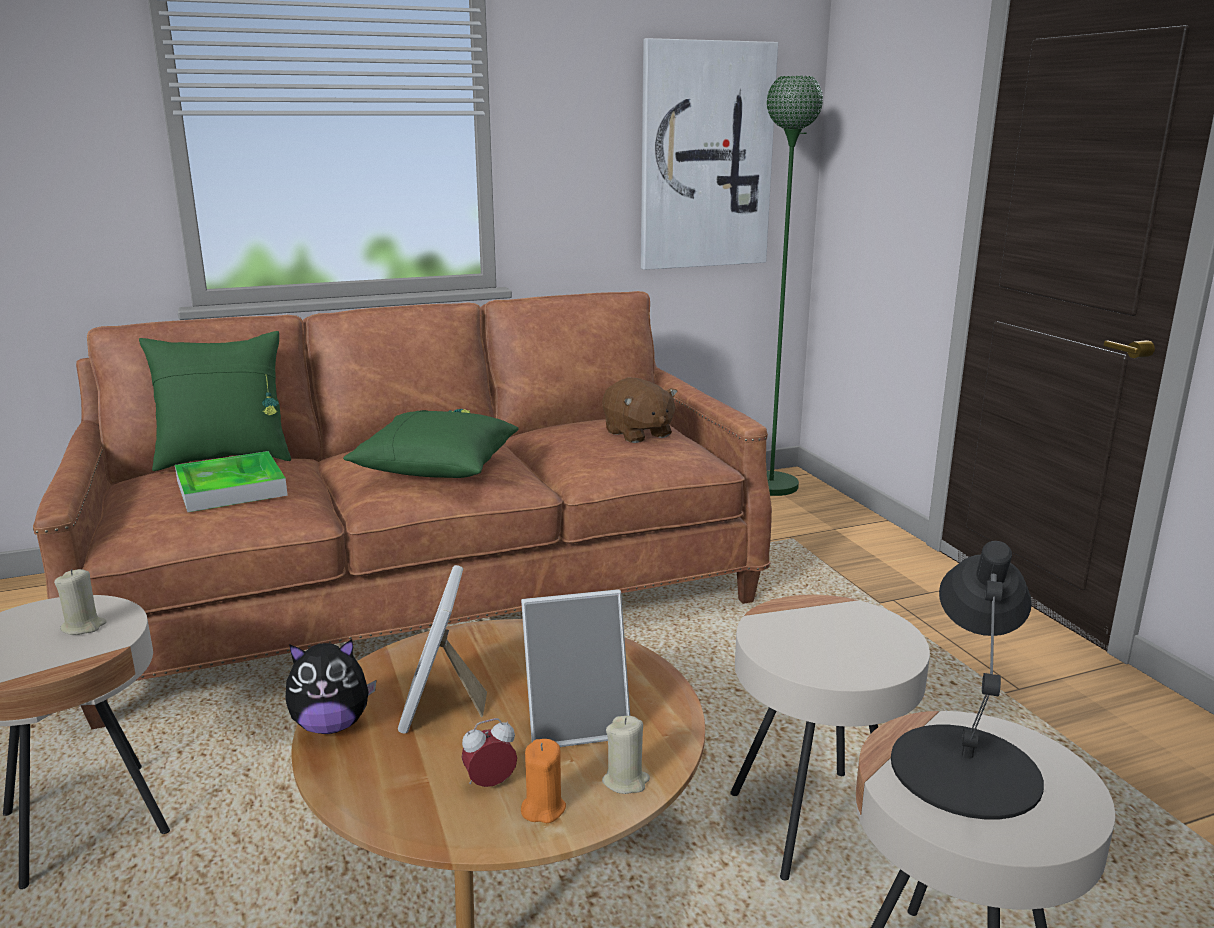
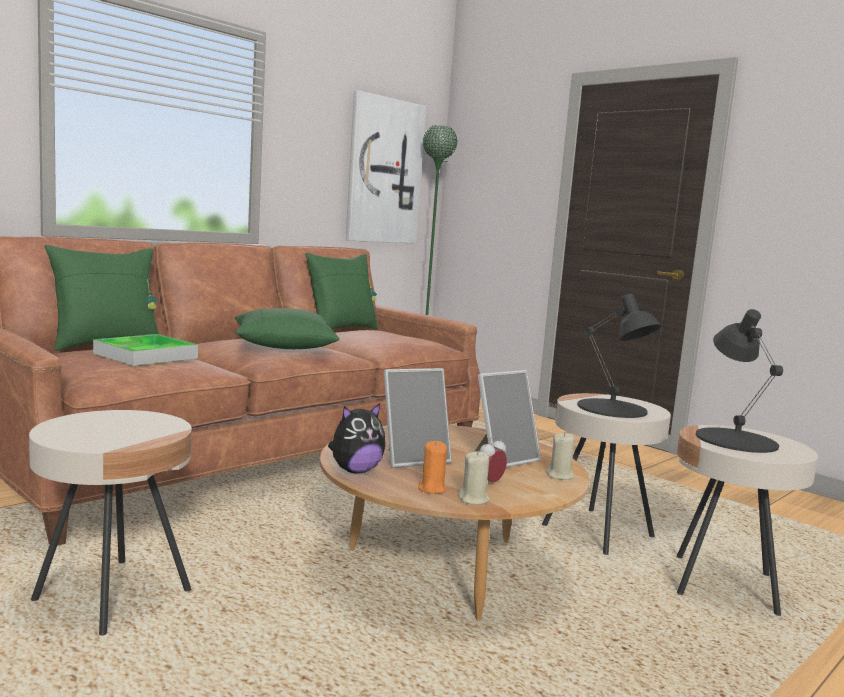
camera: 25 degrees left, 10 degrees down
(83, 627) = (136, 423): beige candle -> beige candle (474, 499)
(442, 706) = (413, 458): picture frame -> picture frame turned 90 degrees counterclockwise
(543, 808) = (532, 489): orange candle -> orange candle (431, 489)
(583, 419) = (341, 330): none -> green pillow
(637, 434) = (389, 335): brown plush toy -> none
(820, 646) = (612, 409): none -> black table lamp

